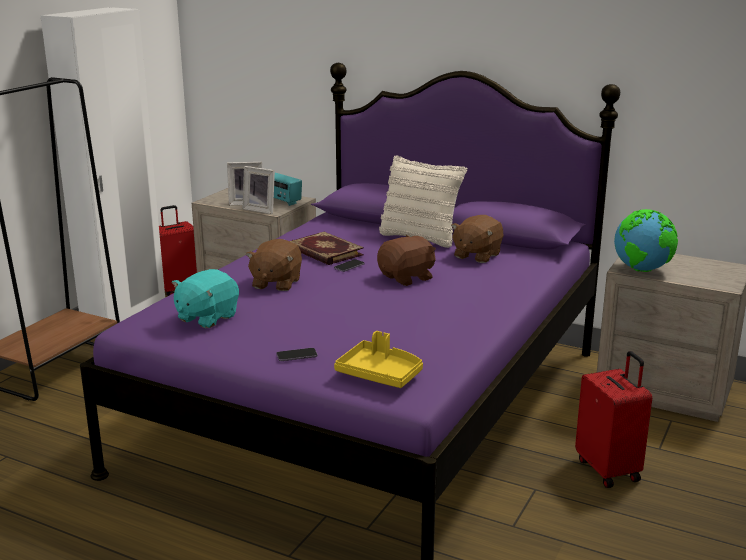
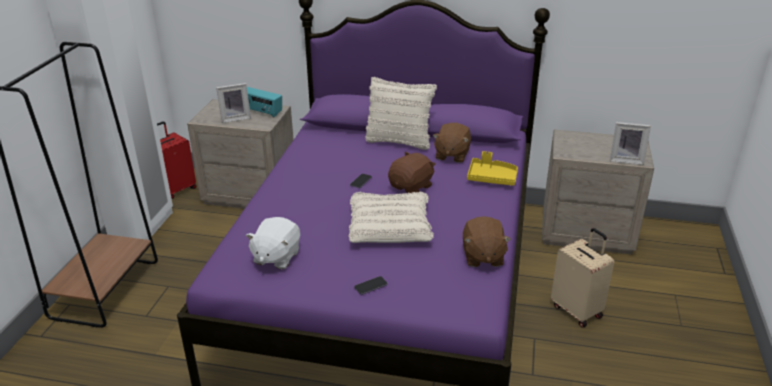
camera: 15 degrees left, 10 degrees up
(206, 317) = (276, 257): turquoise plush toy -> white plush toy
(261, 209) = (252, 124): picture frame -> picture frame (626, 159)
(276, 283) = (311, 209): brown plush toy -> brown plush toy (482, 256)
(324, 252) = (332, 168): book -> none
(356, 309) = (390, 227): none -> beige pillow
(380, 374) = (445, 295): yellow tray -> yellow tray (492, 178)
(609, 469) = (577, 310): red suitcase -> beige suitcase
(642, 270) = (576, 153): globe -> none

